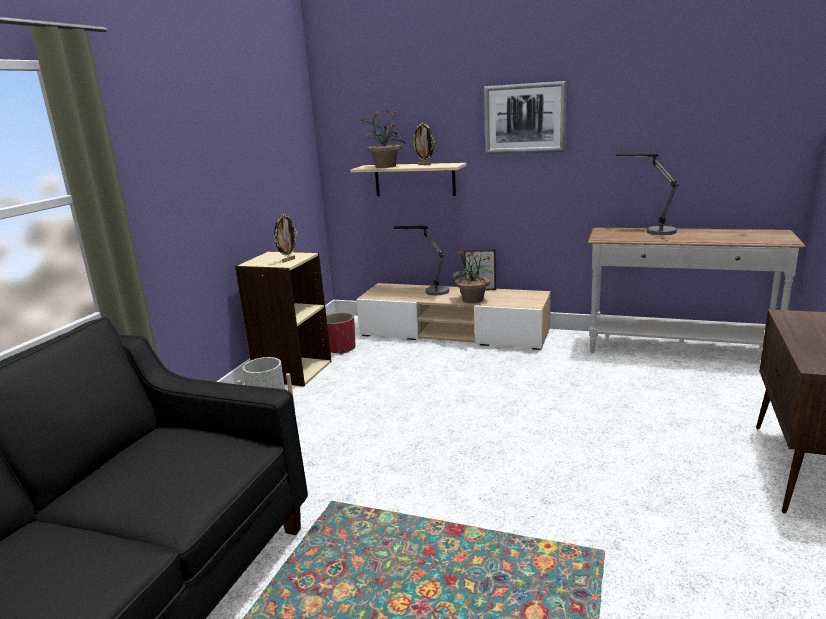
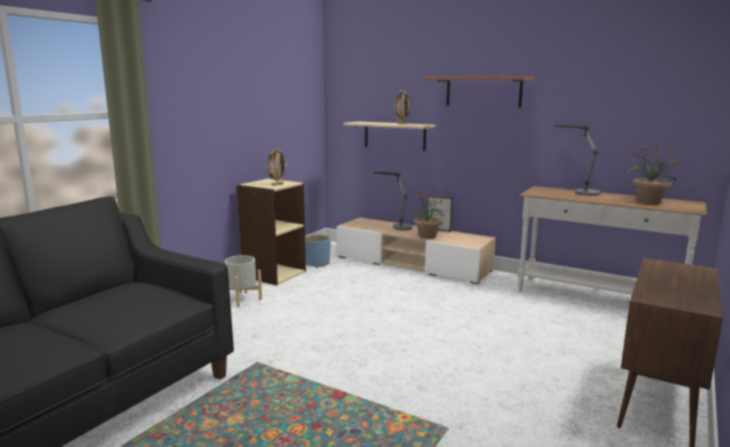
camera: 10 degrees right, 5 degrees down
(341, 348) = (317, 263): red planter -> blue planter
(385, 166) = (371, 122): potted plant -> potted plant (648, 201)
(524, 118) = (483, 91): picture -> shelf

